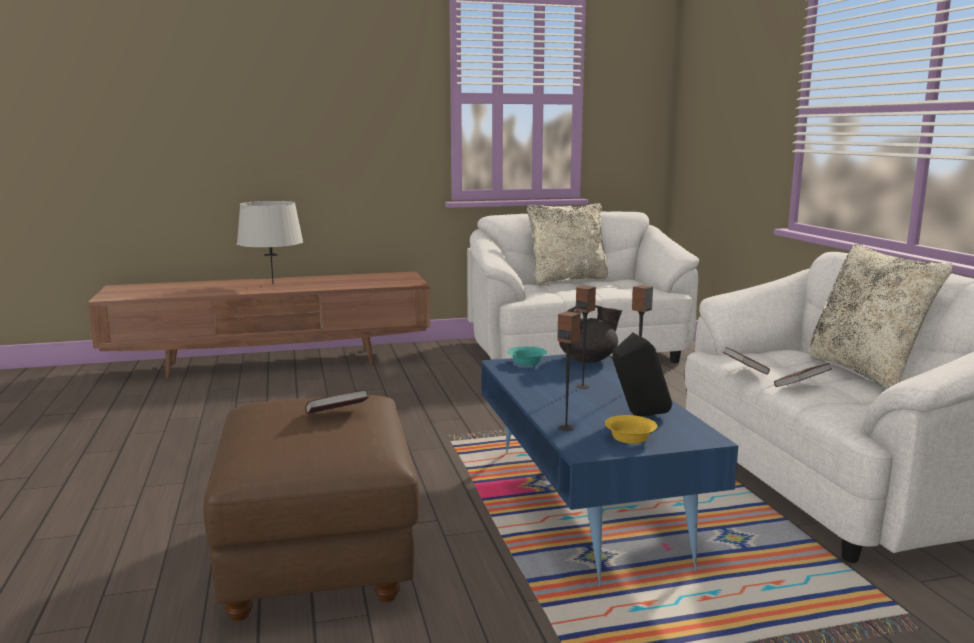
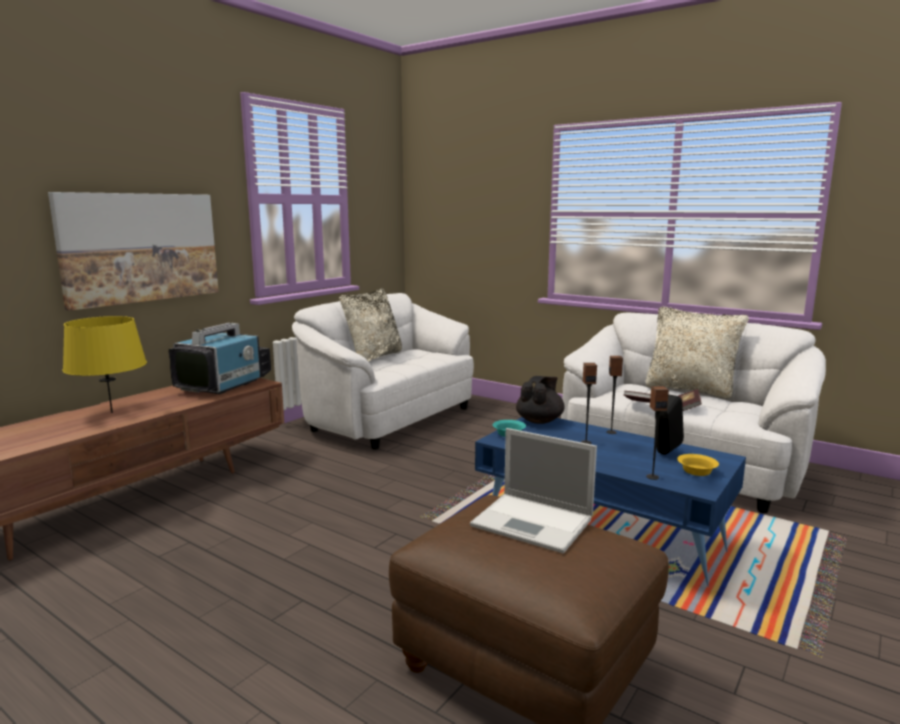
camera: 40 degrees left, 0 degrees up
(272, 284) = (111, 413): grey table lamp -> yellow table lamp
(330, 143) = (140, 247): none -> picture
(337, 414) = (534, 523): book -> laptop
(384, 280) = (225, 385): none -> television

